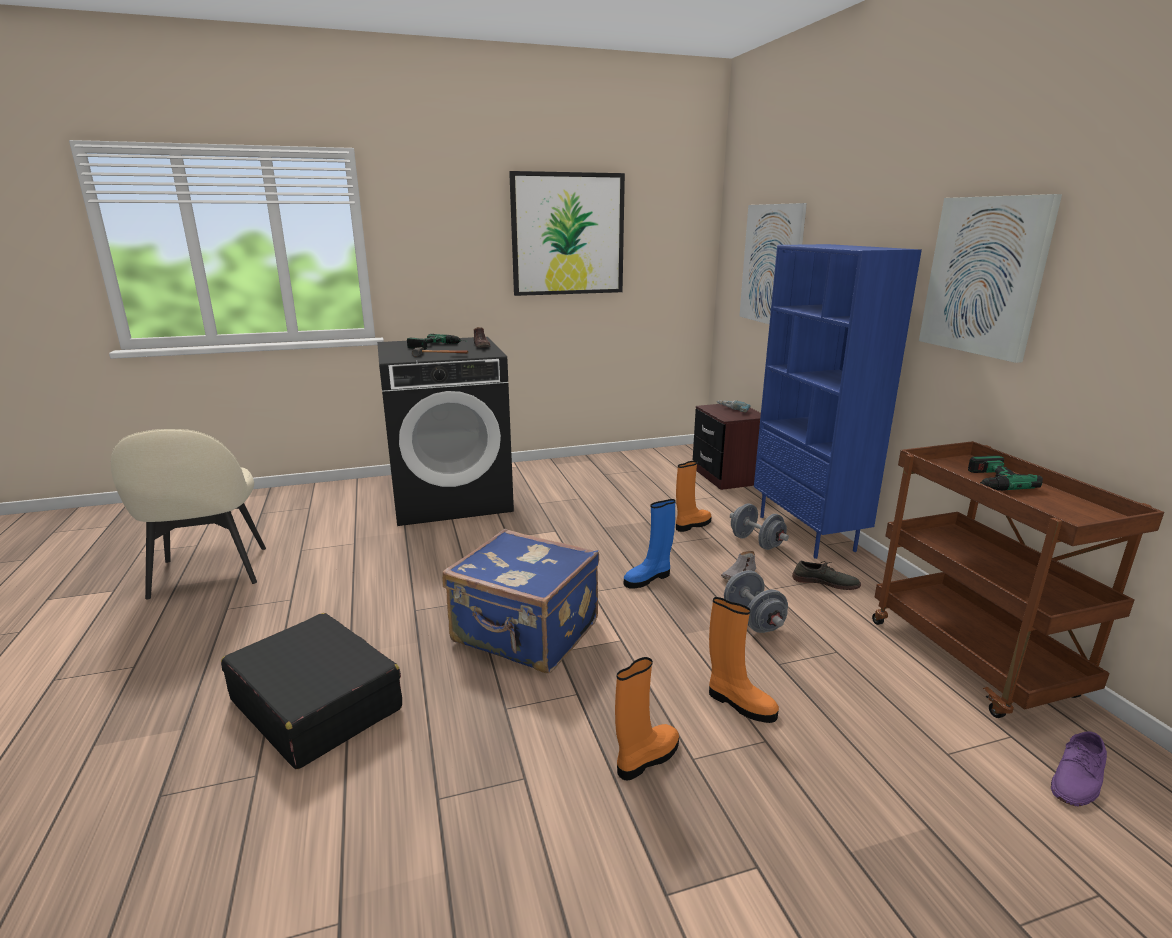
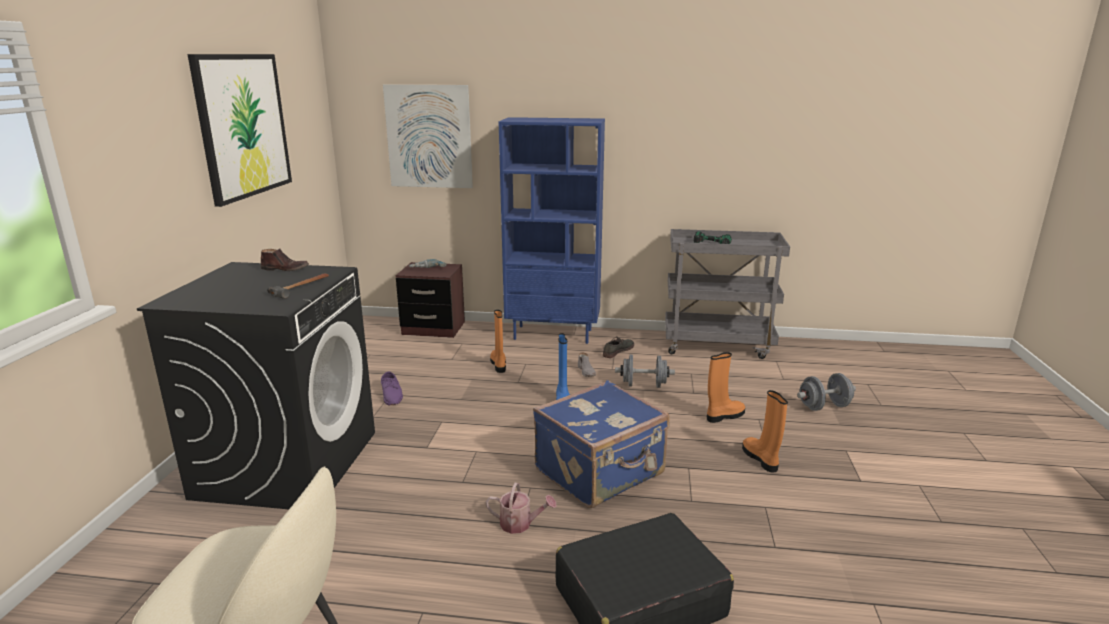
camera: 65 degrees left, 0 degrees up
(414, 610) = (520, 524): none -> watering can
(439, 346) = (245, 284): power drill -> none
(756, 542) = (549, 352): grey dumbbell -> grey dumbbell (824, 406)
(974, 660) = (718, 345): brown cart -> grey cart
(985, 276) = (654, 132): picture -> none
(1078, 778) = (806, 360): purple shoe -> purple shoe (392, 394)

